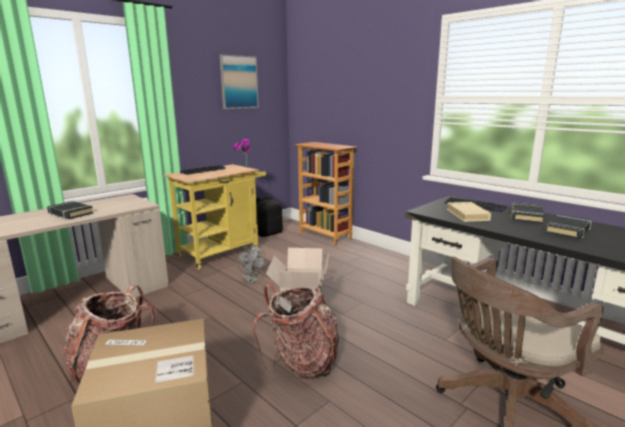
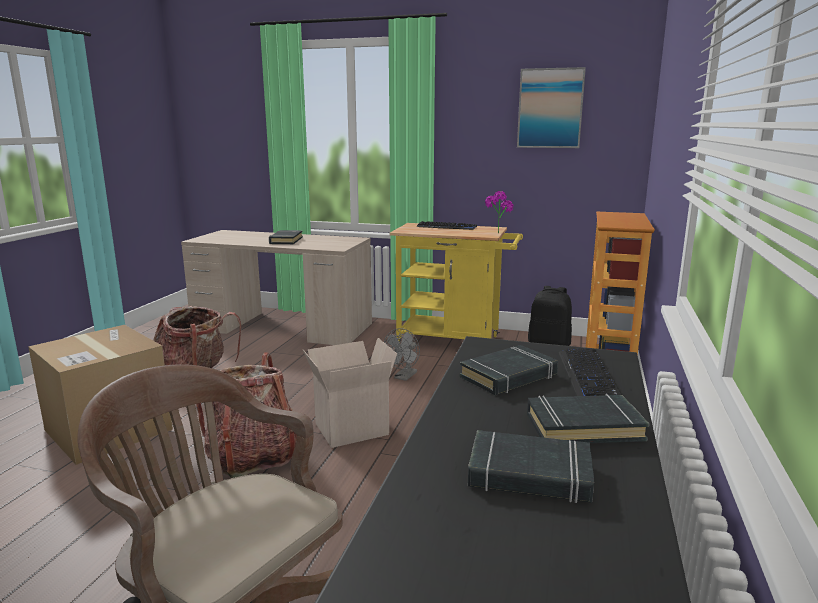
camera: 60 degrees right, 0 degrees up
(467, 215) = (509, 376): beige book -> black book

